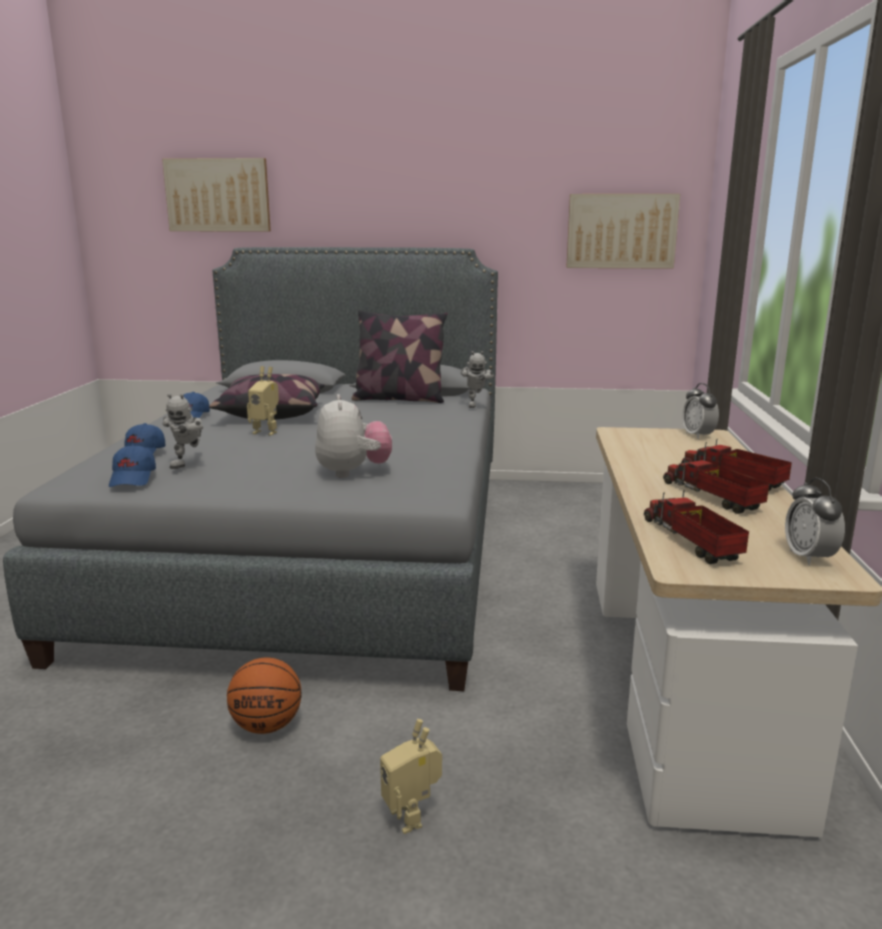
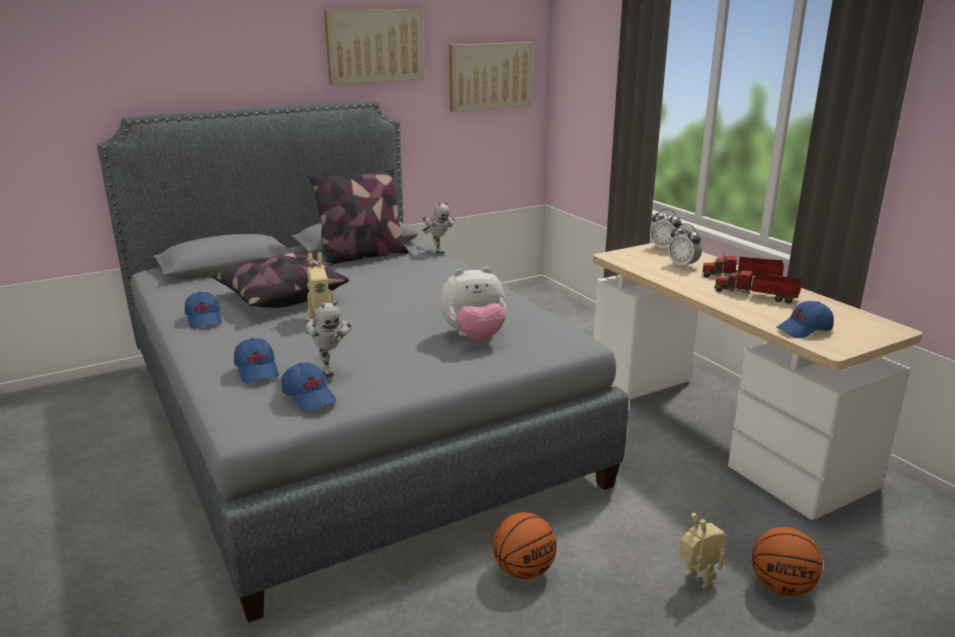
camera: 35 degrees left, 5 degrees up
(218, 195) = (88, 57): picture -> picture (375, 45)
(353, 472) = (474, 337): plush toy -> plush toy turned 120 degrees clockwise
(412, 817) = (696, 580): toy robot -> toy robot turned 150 degrees counterclockwise
(498, 875) = (781, 587): none -> basketball
(690, 542) = (804, 330): toy truck -> blue cap
(809, 557) = (866, 322): alarm clock -> alarm clock (683, 265)

